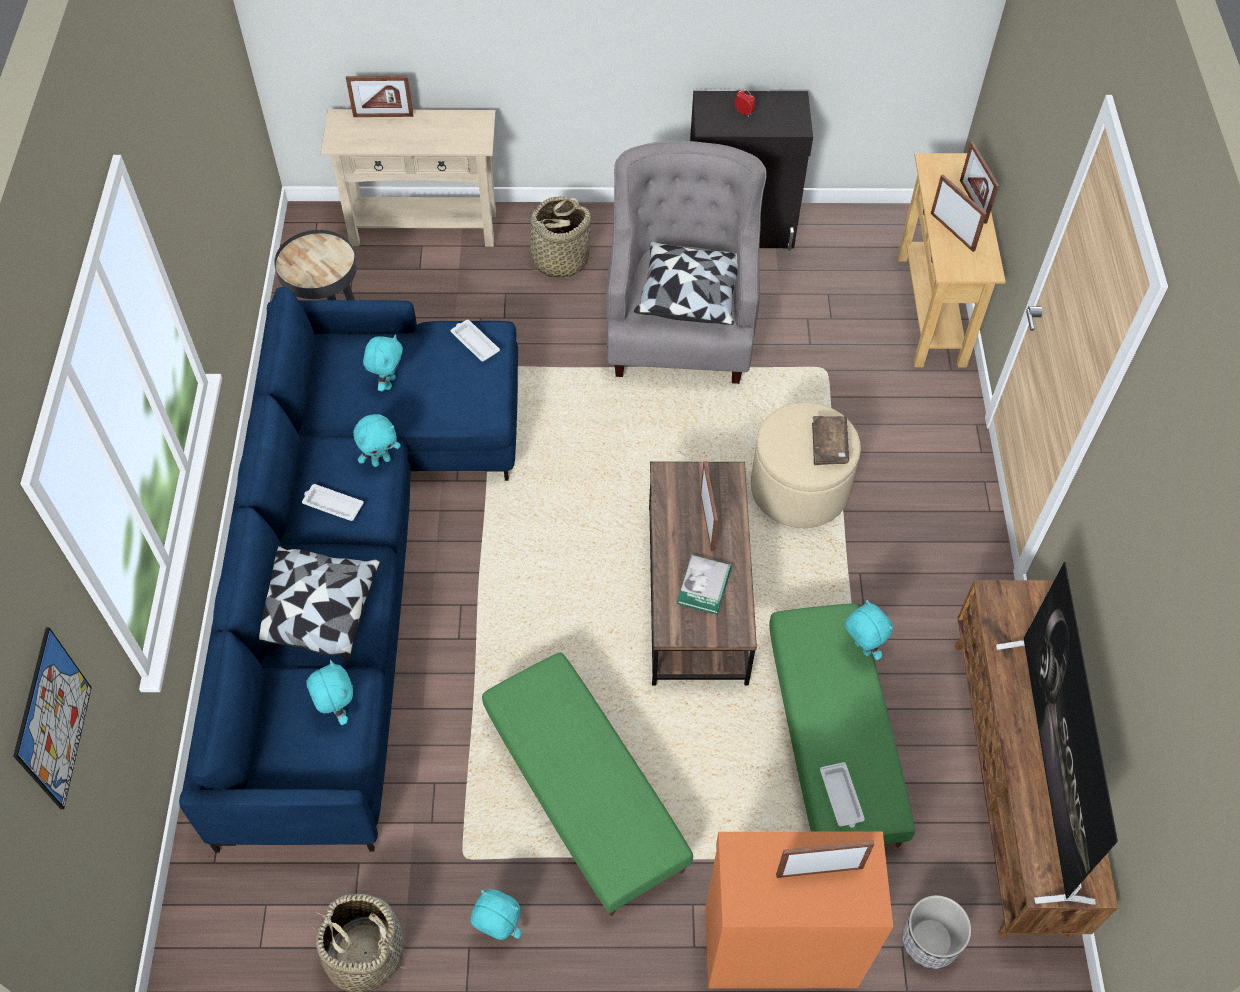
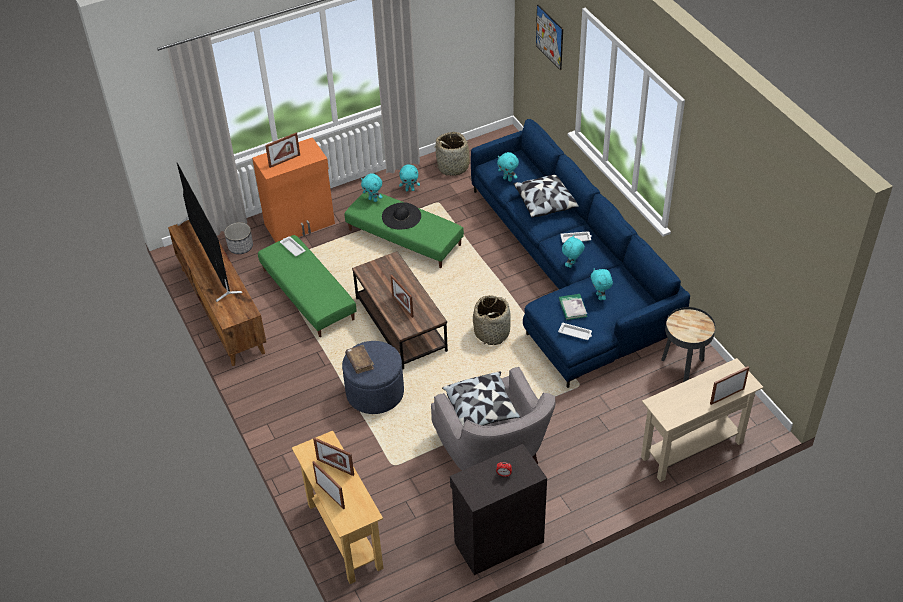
camera: 155 degrees right, 10 degrees down
(559, 260) = (594, 466): basket -> basket (492, 332)
(585, 774) = (401, 216): none -> black hat
(704, 586) = (388, 280): book -> book (572, 308)
(799, 488) = (375, 392): beige ottoman -> blue ottoman
(861, 648) = (306, 302): turquoise plush toy -> turquoise plush toy (373, 199)

